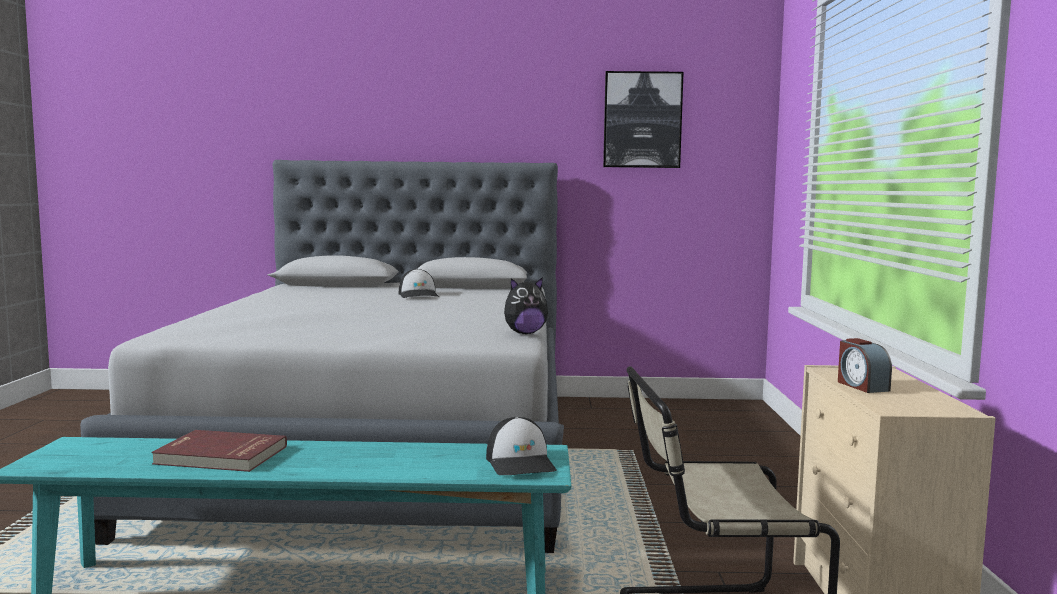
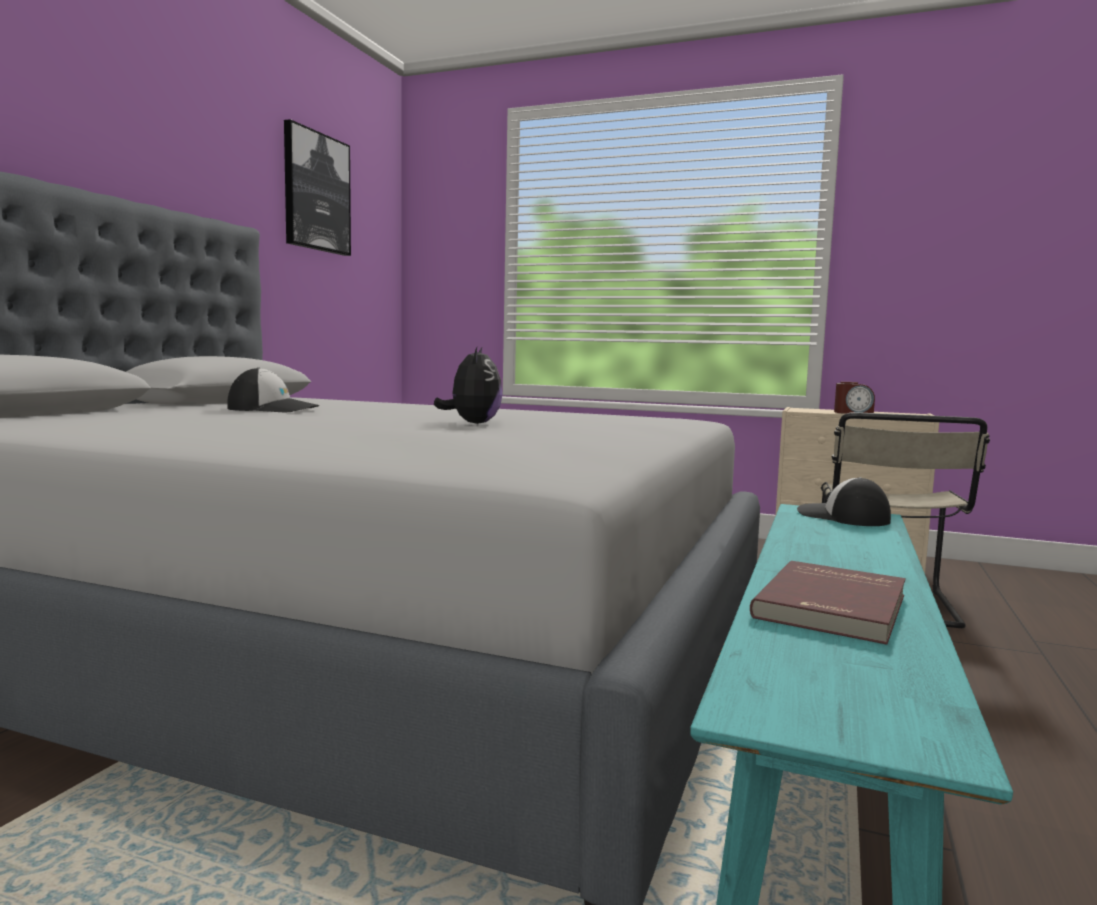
camera: 70 degrees left, 0 degrees up
(521, 463) = (842, 517): cap -> cap turned 135 degrees counterclockwise
(525, 333) = (638, 415): plush toy -> plush toy (472, 423)

